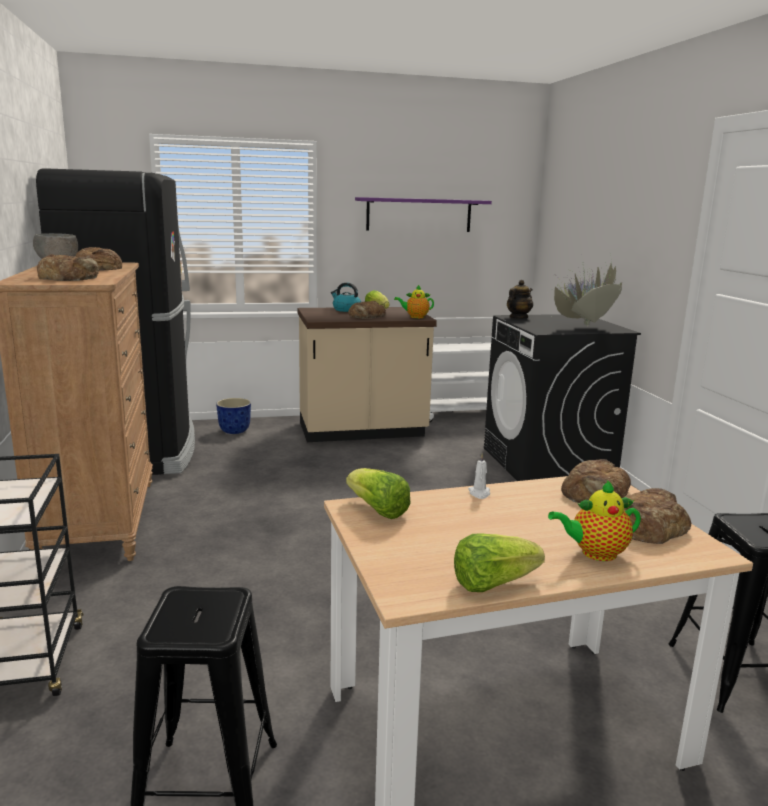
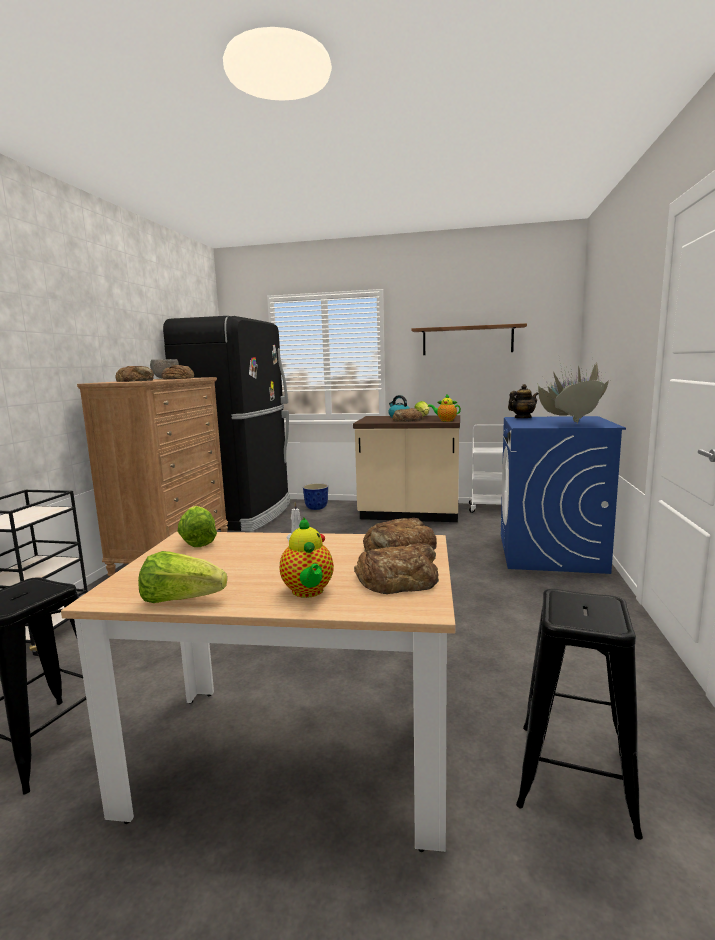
camera: 25 degrees right, 5 degrees down
(419, 215) = (467, 340): purple shelf -> brown shelf
(548, 464) = (550, 553): black washing machine -> blue washing machine
(595, 553) = (308, 592): teapot -> teapot turned 120 degrees counterclockwise

